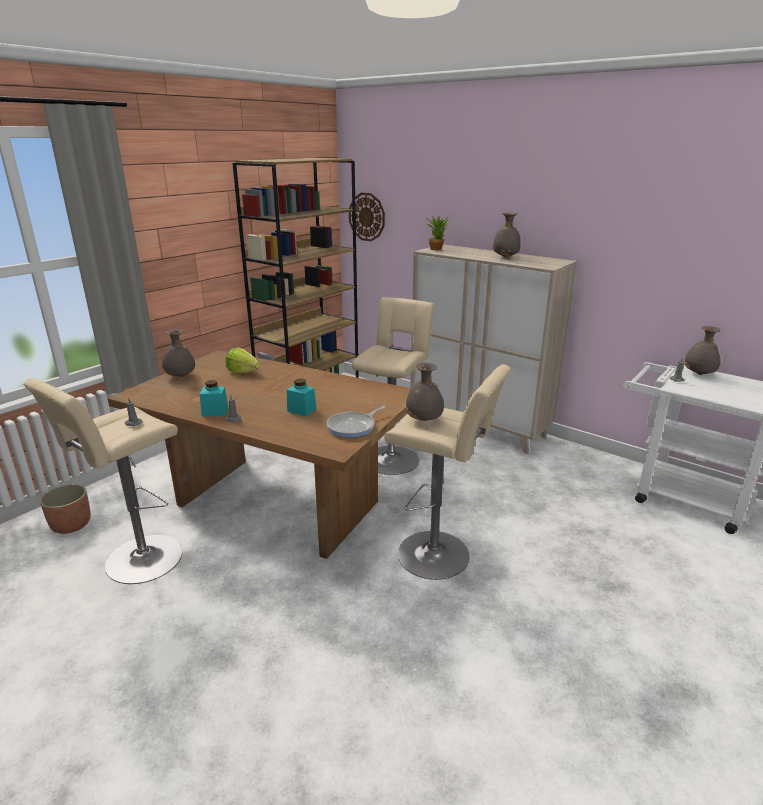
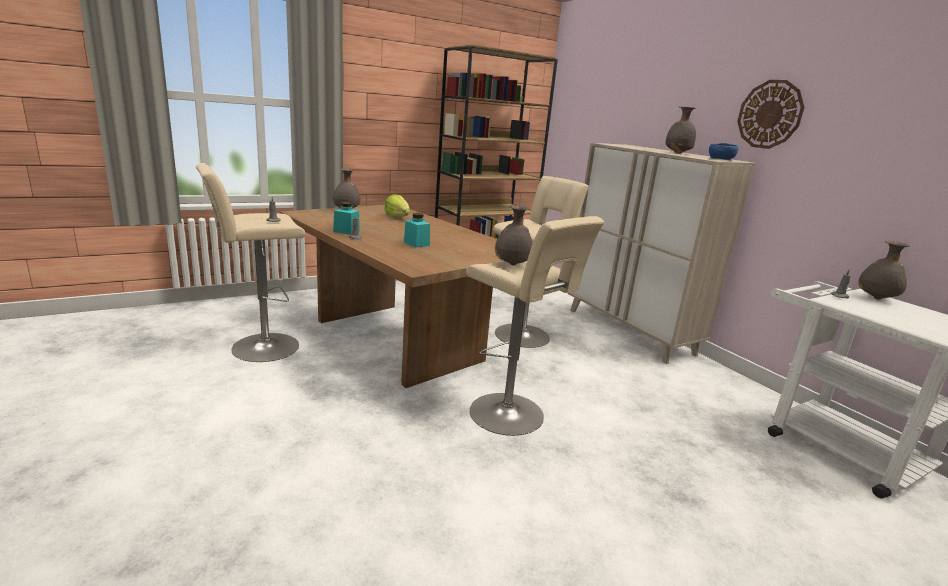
camera: 20 degrees right, 5 degrees down
(71, 525) = (235, 313): planter -> none
(353, 427) = (448, 260): frying pan -> none
(367, 217) = (568, 119): wall clock -> wall clock (770, 114)
(437, 249) = (616, 144): potted plant -> none
(549, 262) = (721, 159): none -> blue bowl

